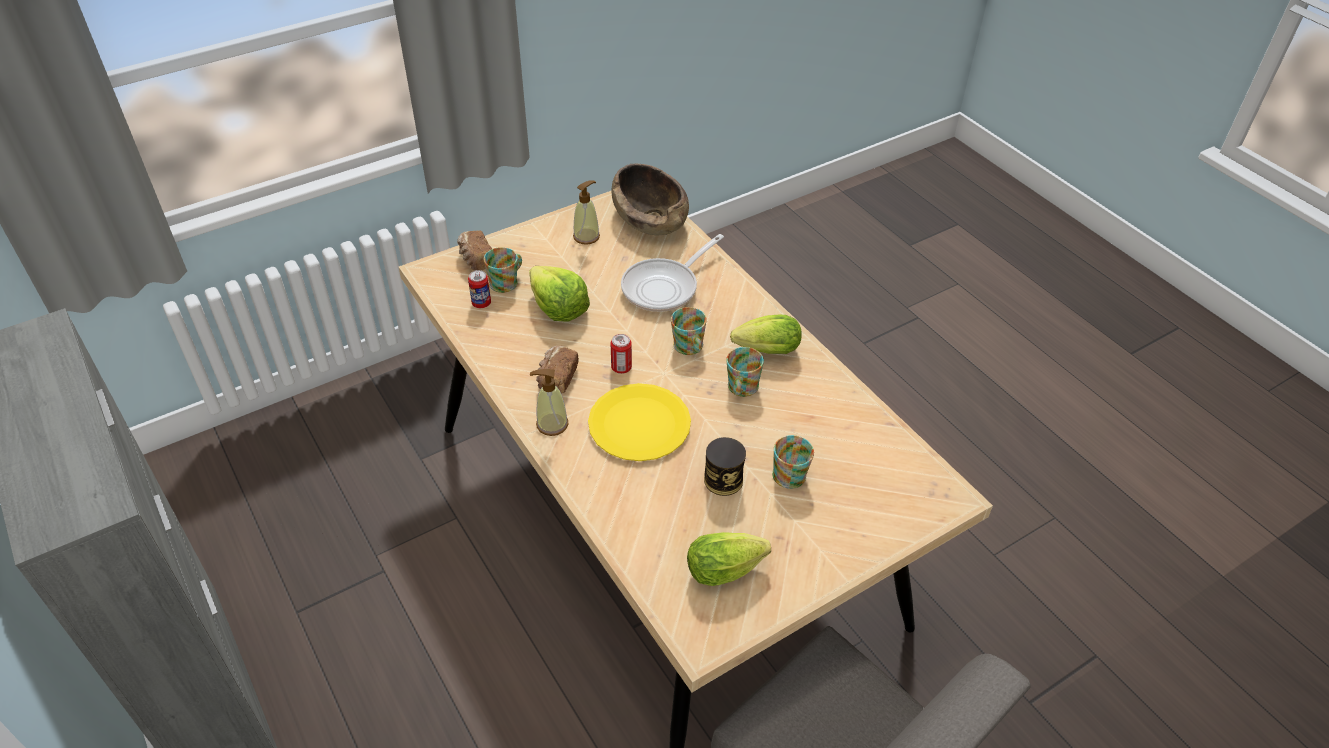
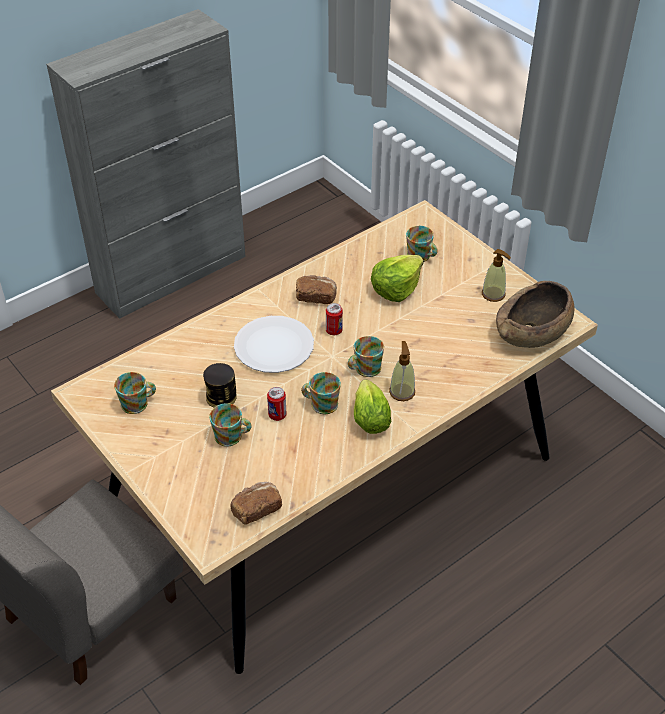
camera: 85 degrees right, 0 degrees up
(475, 260) = (443, 236): bread -> bread (256, 509)
(481, 303) = (392, 247): can -> can (277, 415)
(552, 424) = (269, 300): soap dispenser -> soap dispenser (402, 392)
(639, 424) = (274, 346): yellow plate -> white plate
(664, 287) = (438, 348): frying pan -> none
(728, 569) = (138, 403): lettuce -> mug

